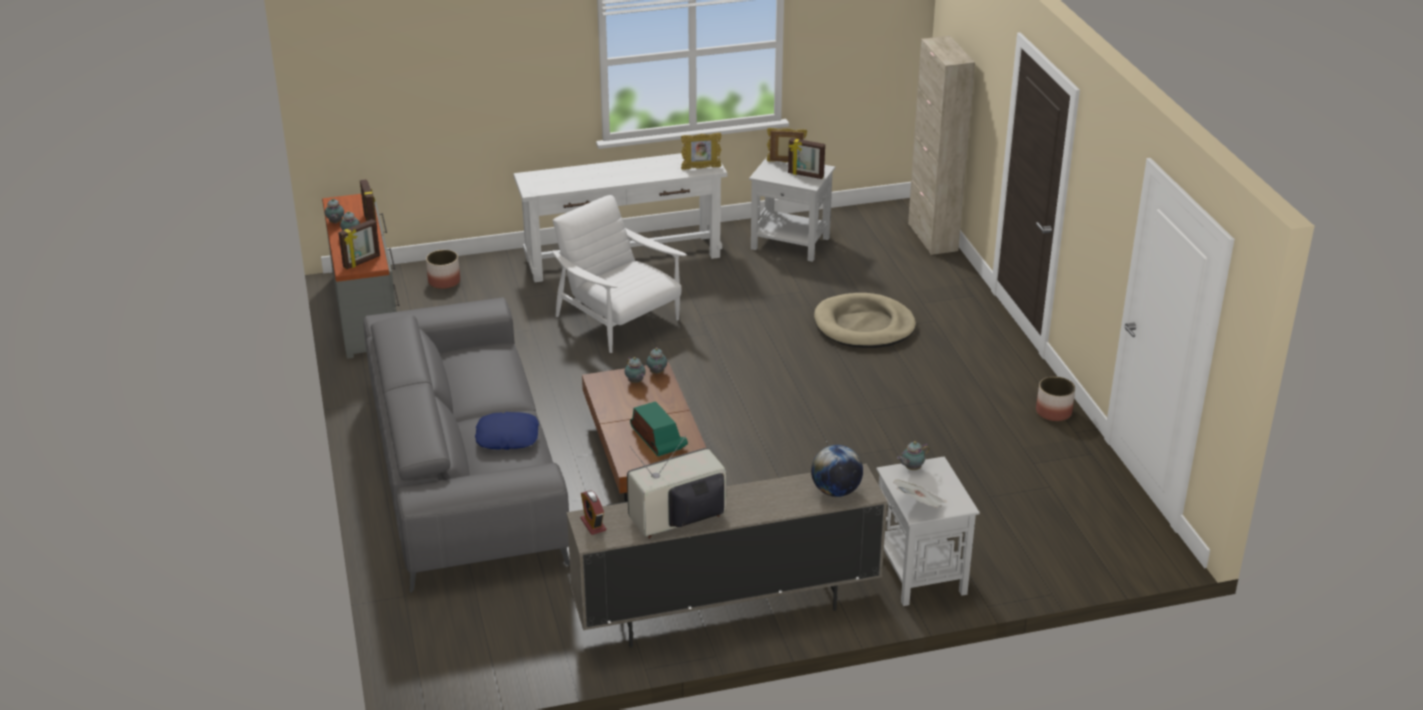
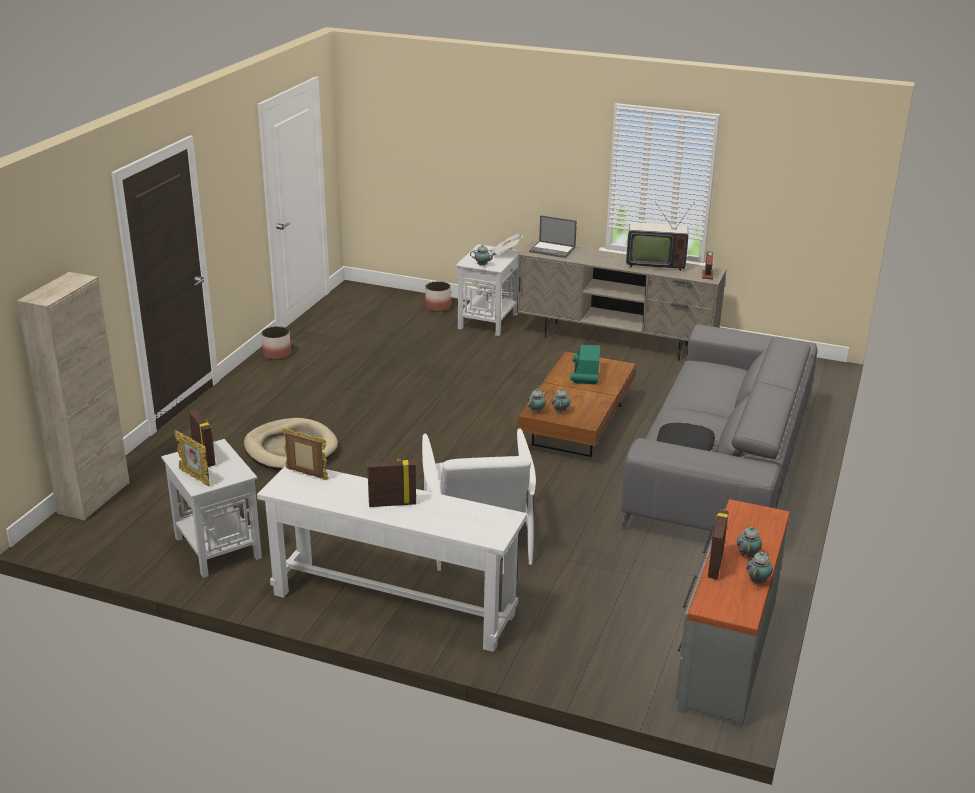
camera: 145 degrees left, 5 degrees down
(362, 262) = (753, 516): picture frame -> picture frame (392, 503)
(444, 282) = (611, 658): planter -> planter (438, 307)
(476, 361) = (685, 445): none -> black pillow
(507, 437) = (702, 386): blue pillow -> none
(836, 491) = (552, 250): globe -> laptop

